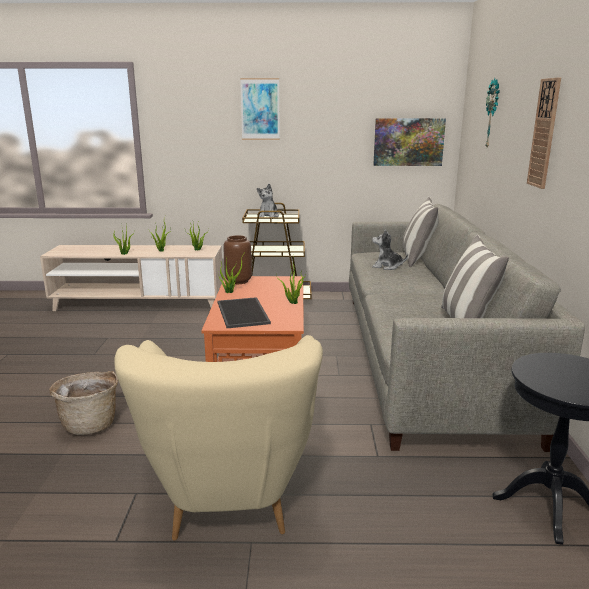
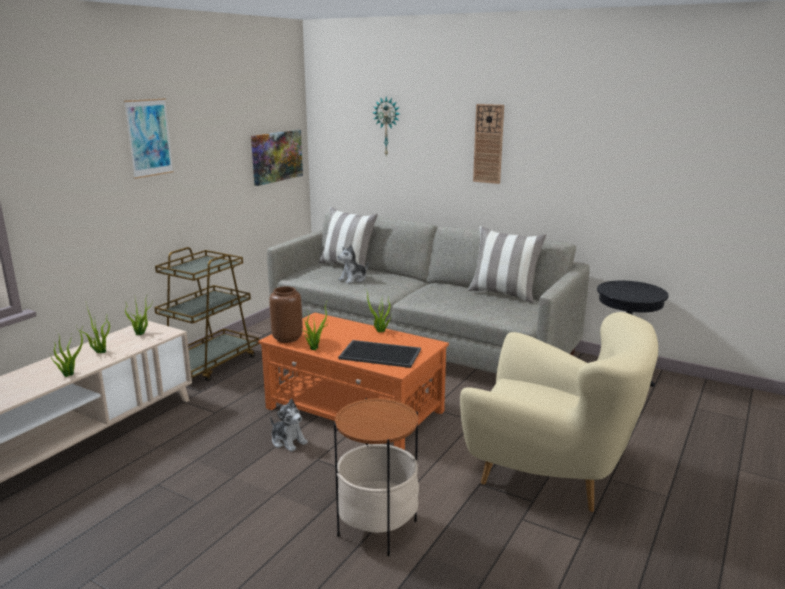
camera: 60 degrees left, 0 degrees up
(90, 423) = (377, 528): basket -> side table
(268, 216) = (191, 266): plush toy -> plush toy (288, 441)

